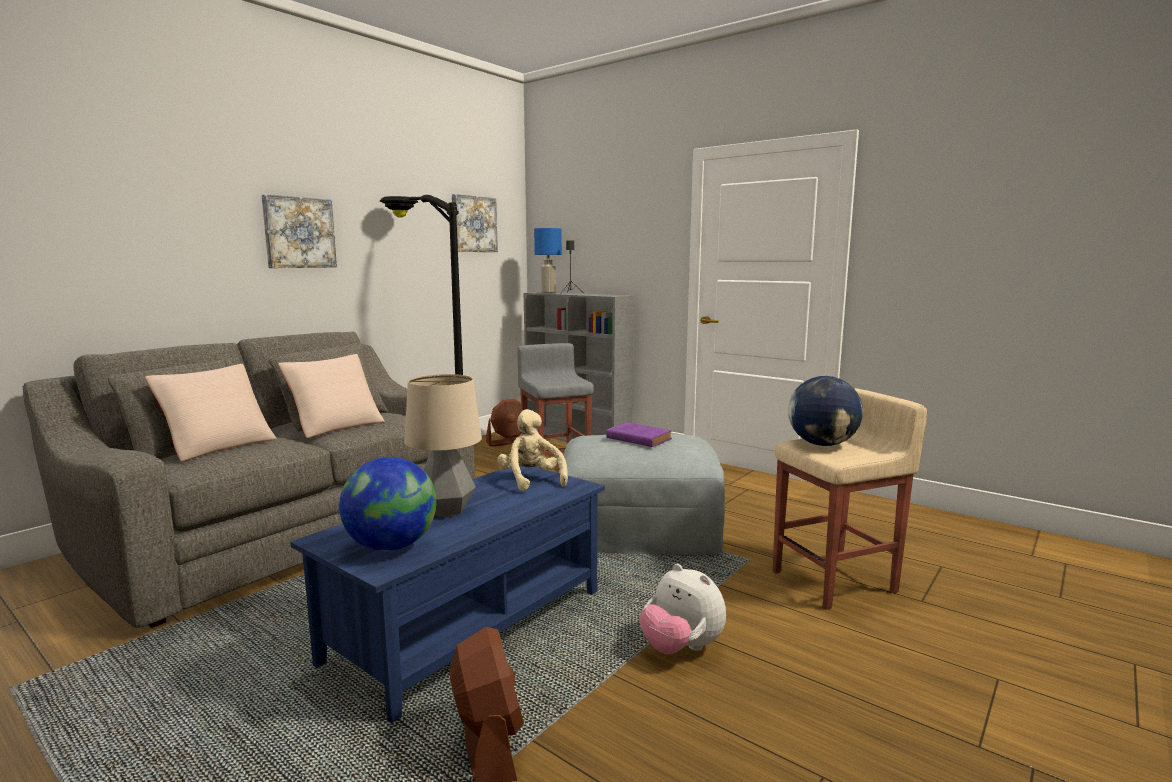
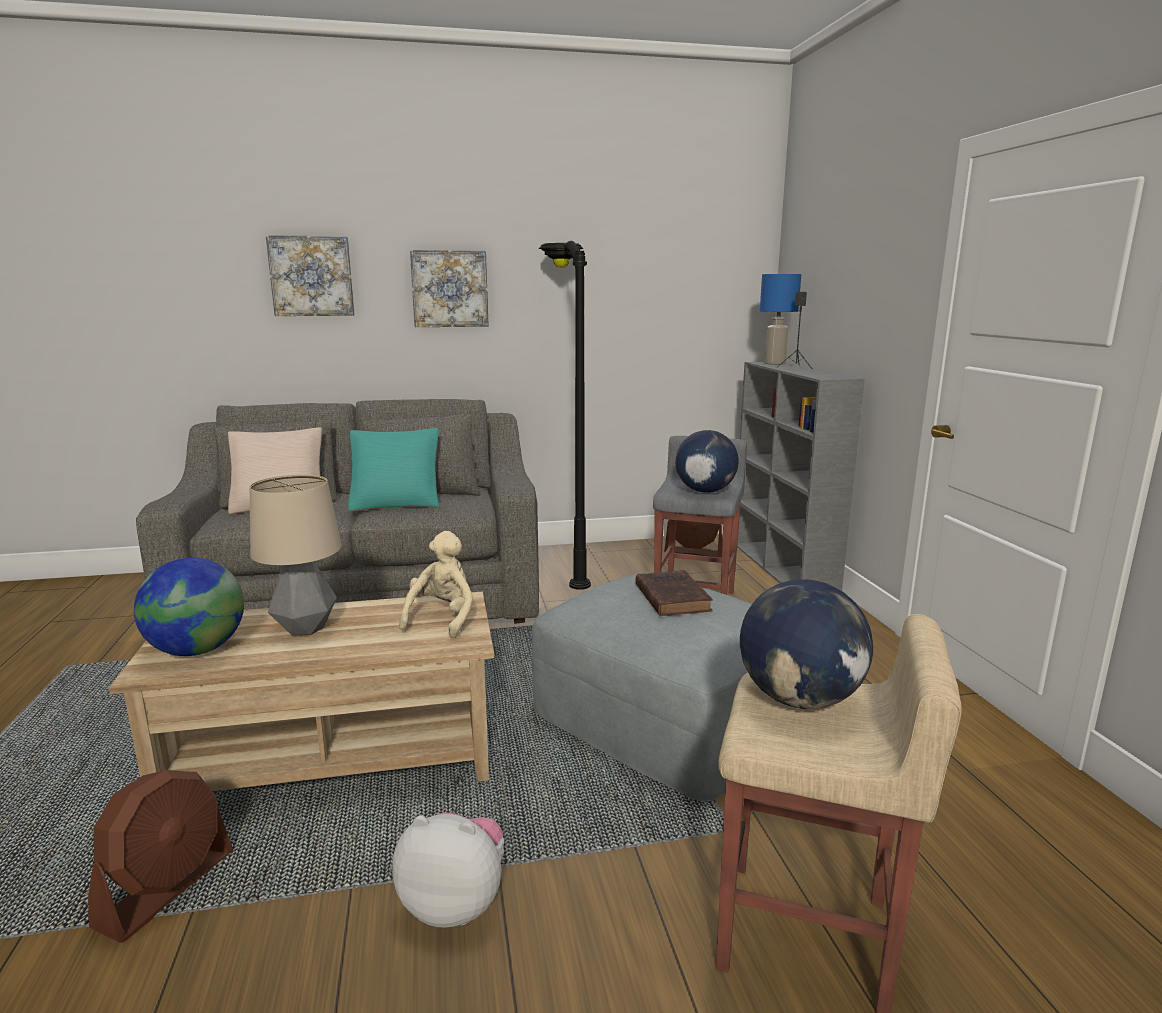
camera: 40 degrees right, 5 degrees up
(335, 426) = (397, 502): beige pillow -> turquoise pillow
(469, 625) = (335, 758): blue coffee table -> beige coffee table
(473, 224) = (686, 270): picture -> picture (311, 276)
(564, 380) = (705, 491): none -> globe
(637, 438) = (671, 597): purple book -> brown book
(681, 648) = (455, 903): plush toy -> plush toy turned 105 degrees clockwise

